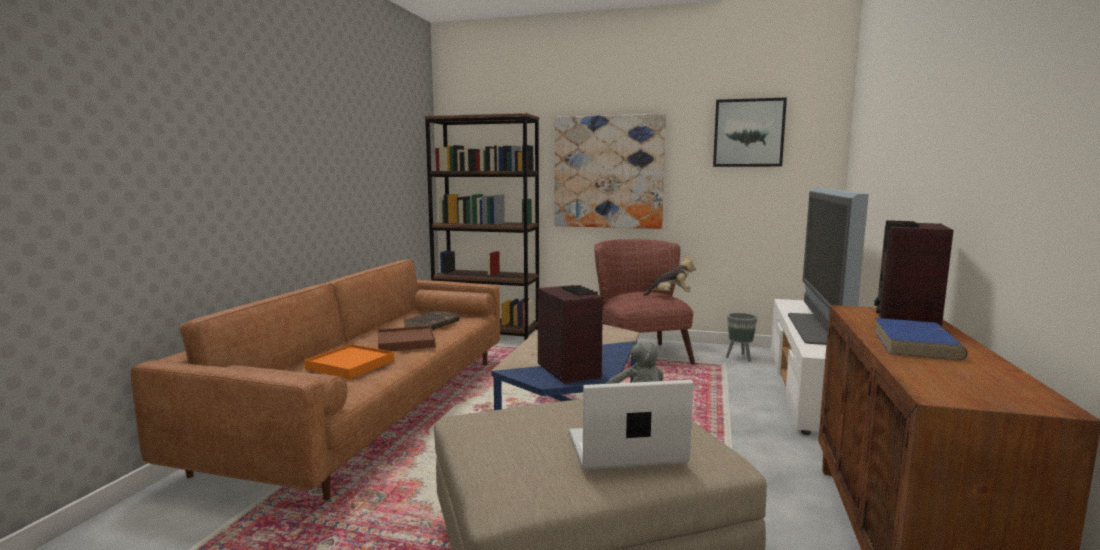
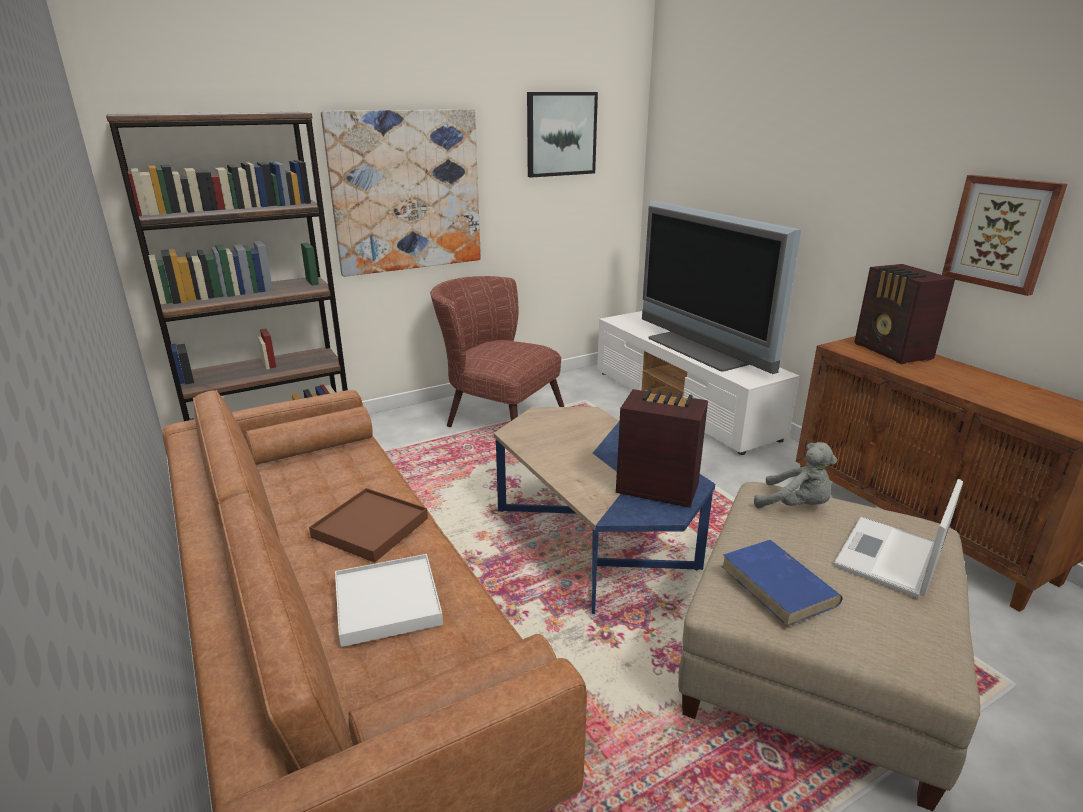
camera: 45 degrees left, 15 degrees up
(350, 364) = (387, 602): orange tray -> white tray
(431, 324) = (334, 482): brown book -> none
(670, 295) = (533, 343): plush toy -> none
(740, 357) = (584, 388): grey planter -> none
(916, 344) = (956, 379): blue book -> blue book (779, 586)
(1006, 173) = (1001, 233): none -> picture

